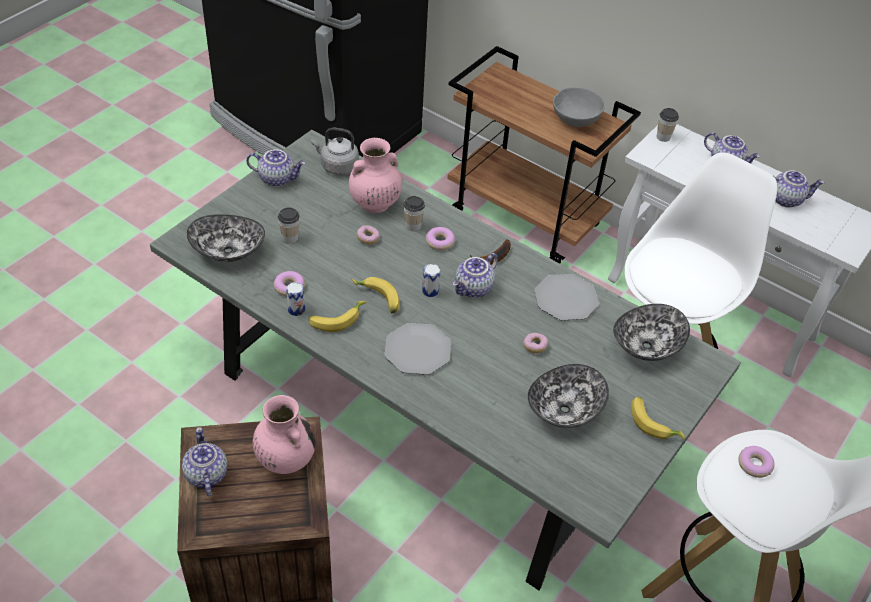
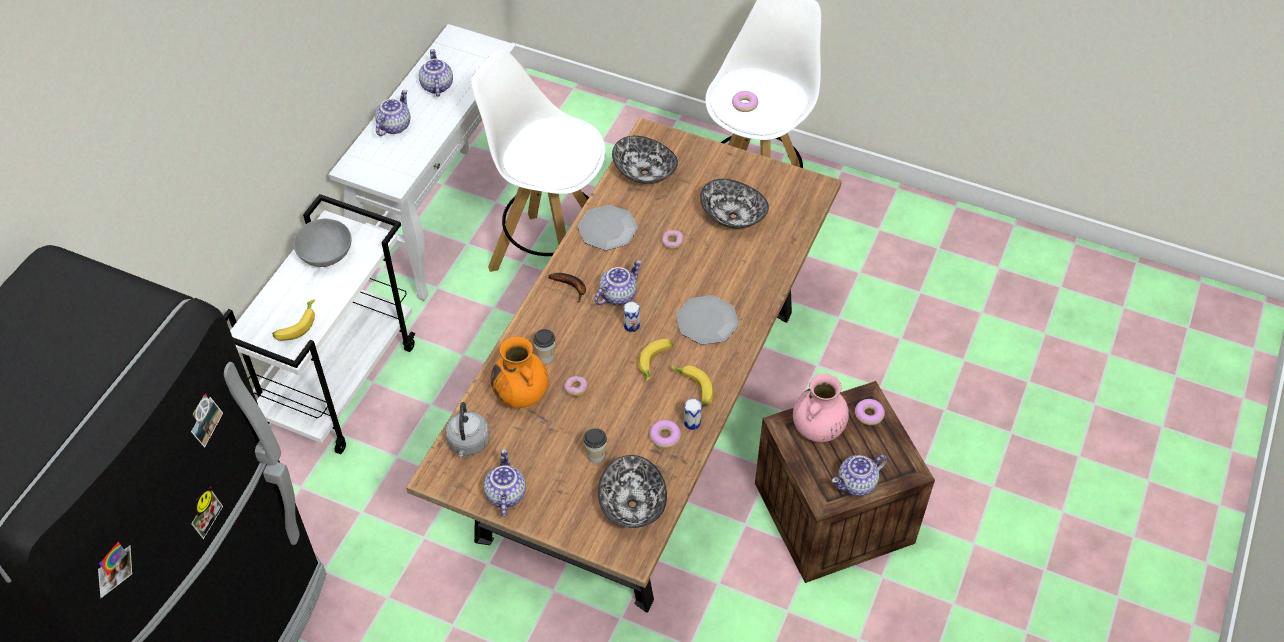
camera: 100 degrees left, 5 degrees up
(374, 204) = (521, 396): pink vase -> orange vase
(427, 413) = (641, 421): grey dining table -> brown dining table
(440, 242) = (562, 331): donut -> donut (868, 414)
(474, 289) = (617, 294): teapot -> teapot turned 75 degrees counterclockwise
(526, 218) = (340, 382): brown cart -> white cart
(653, 423) = (724, 163): banana -> banana (296, 325)
(663, 137) = (362, 172): cup -> none

